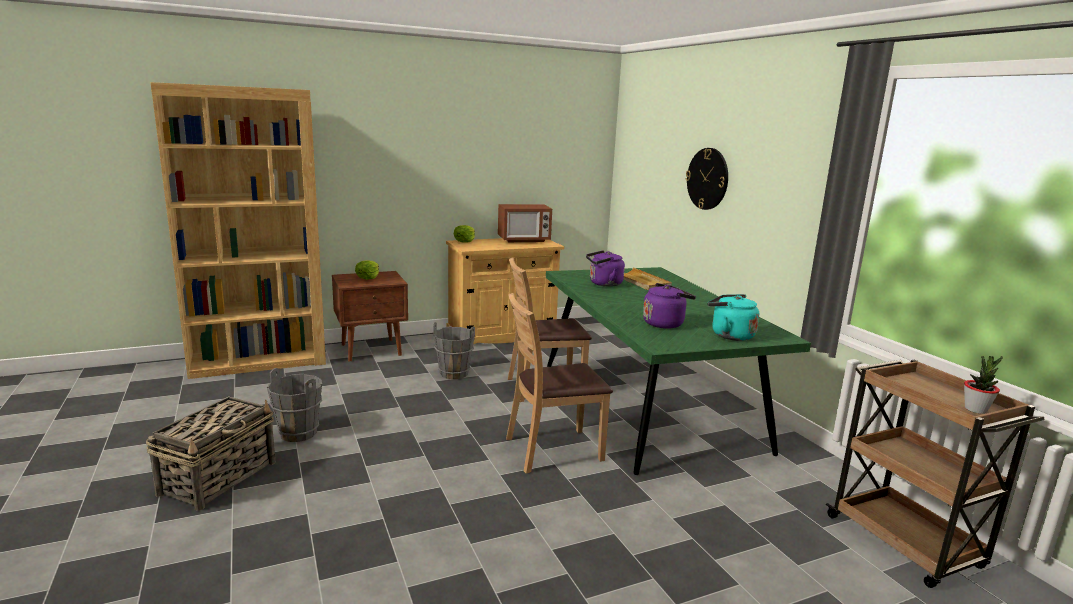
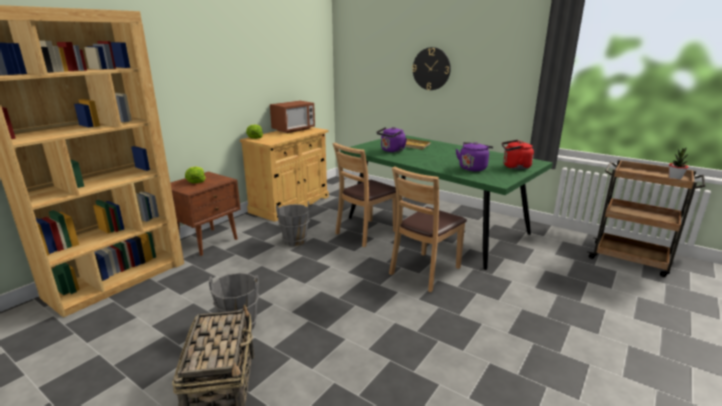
camera: 30 degrees left, 5 degrees up
(729, 335) = (514, 167): turquoise kettle -> red kettle

